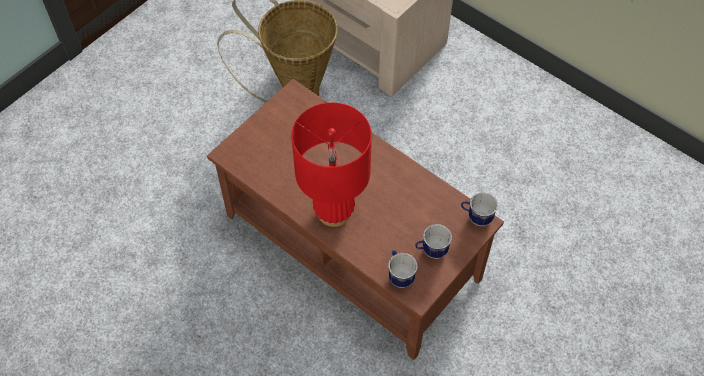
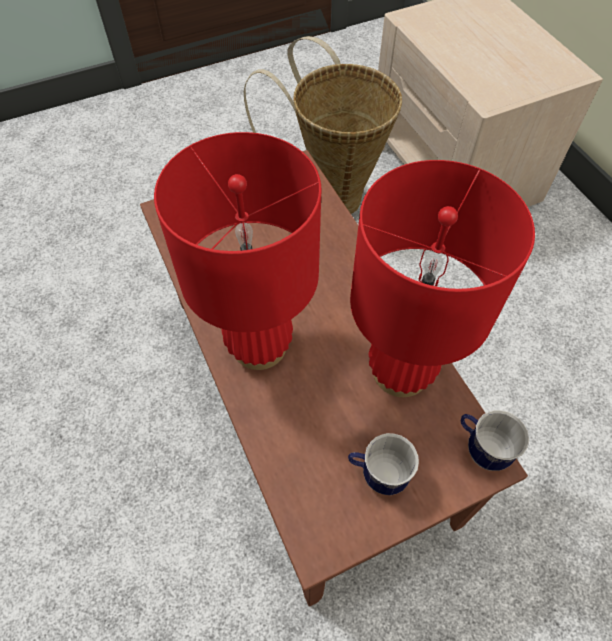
camera: 25 degrees right, 0 degrees up
(399, 275) = (304, 493): mug -> none
(418, 195) = (401, 371): none -> red table lamp

